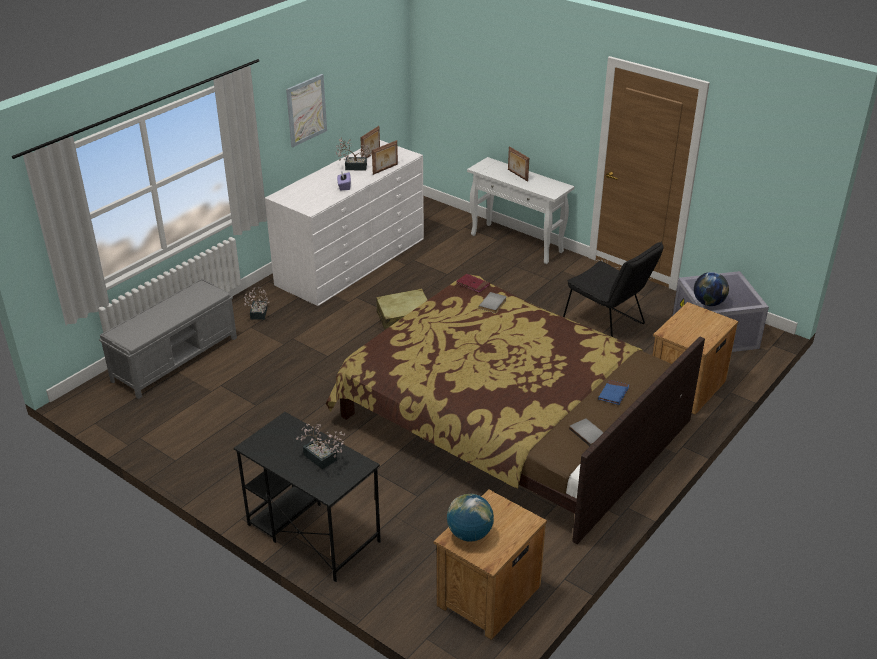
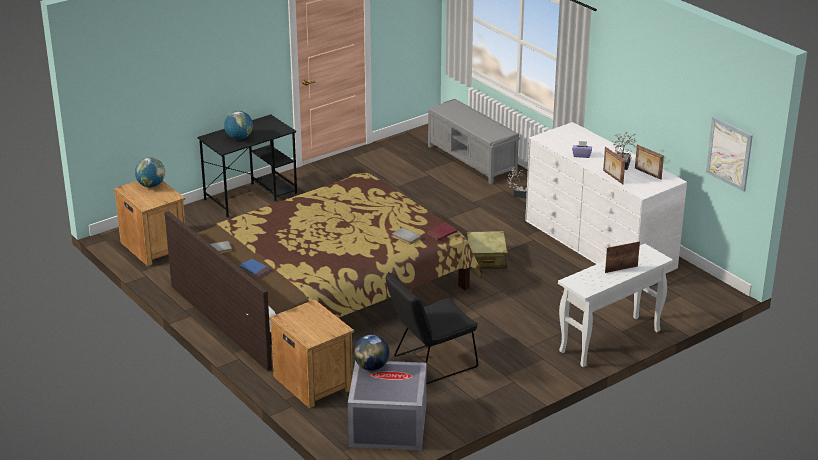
camera: 105 degrees right, 5 degrees down
(306, 110) = (643, 95): picture -> picture (729, 153)
(322, 459) = (239, 138): potted plant -> globe

